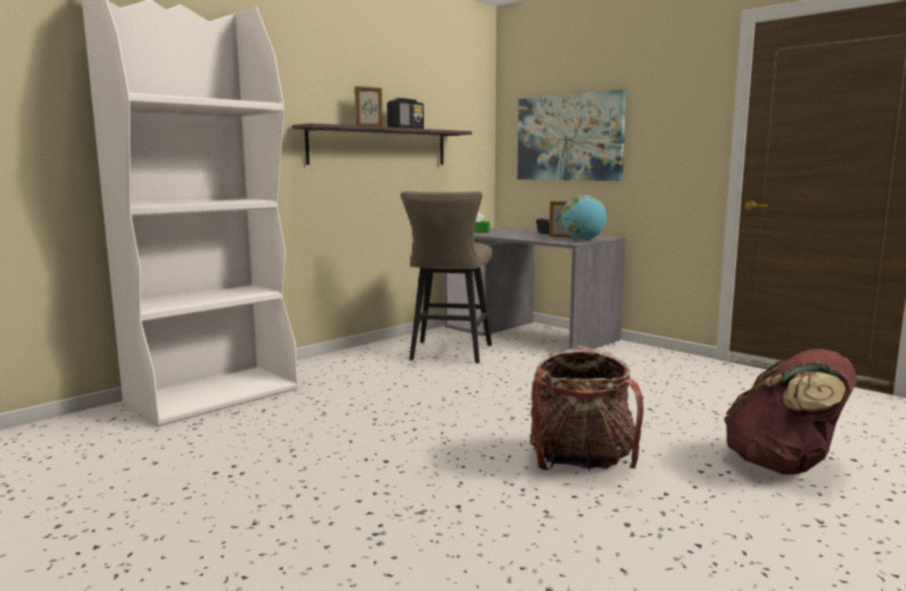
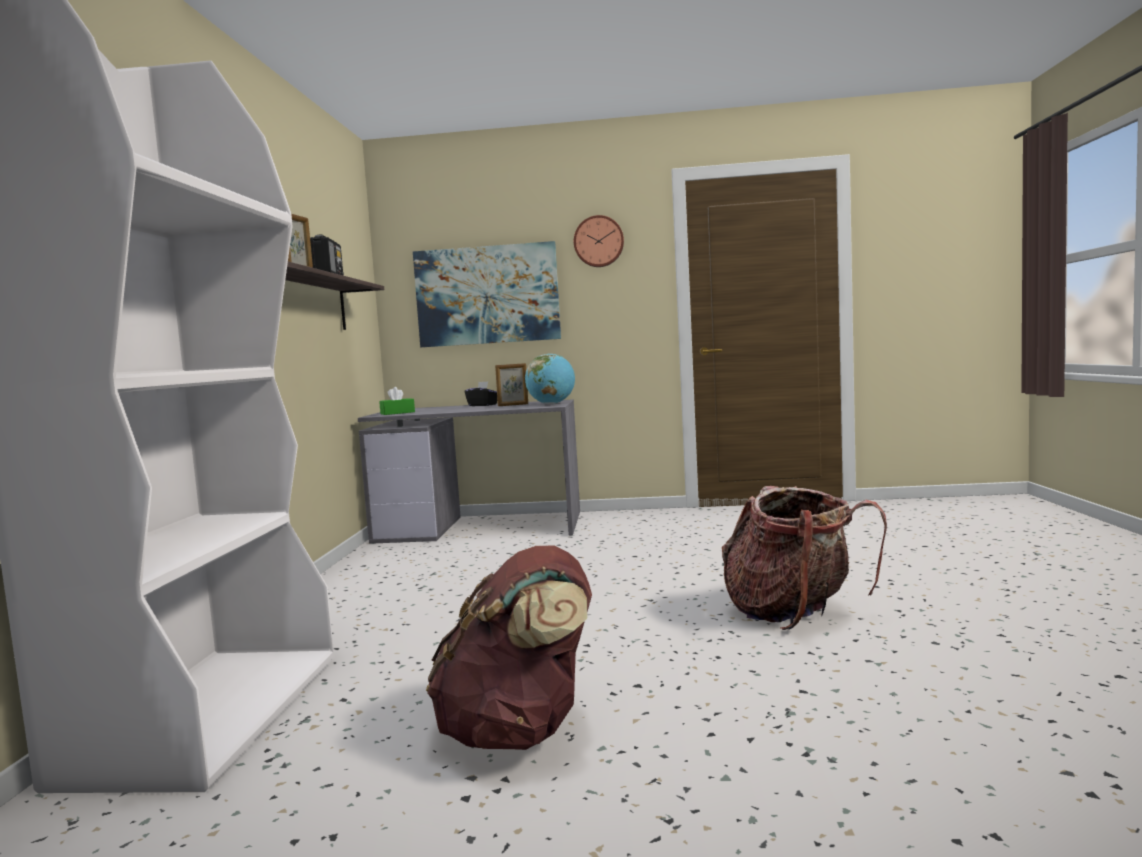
camera: 40 degrees left, 5 degrees down
(448, 354) = (441, 566): beige stool -> none
(663, 89) = (598, 241): none -> wall clock
(784, 466) = (905, 563): brown backpack -> brown backpack (520, 731)

